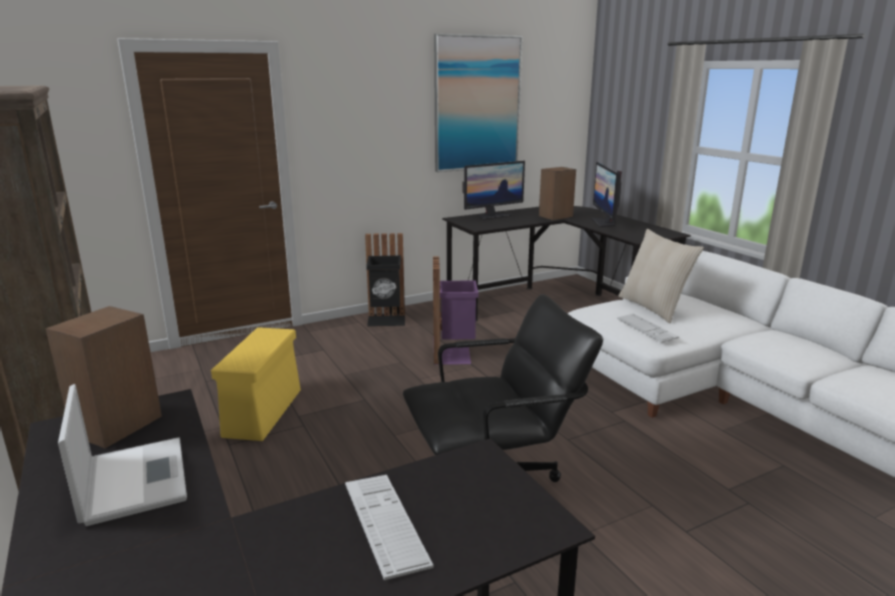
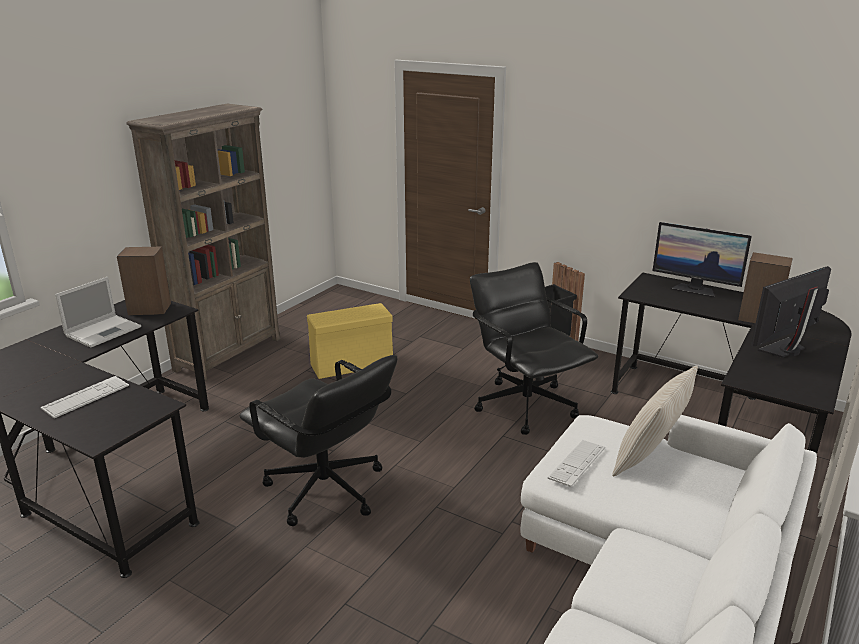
camera: 60 degrees right, 5 degrees up
(454, 354) = (526, 405): purple trash can -> black office chair
(477, 103) = (718, 152): picture -> none

